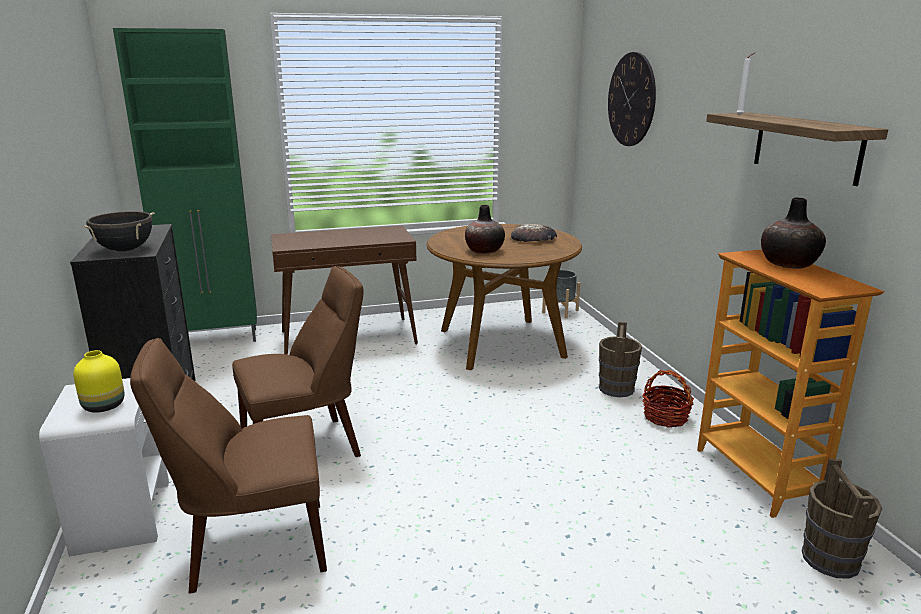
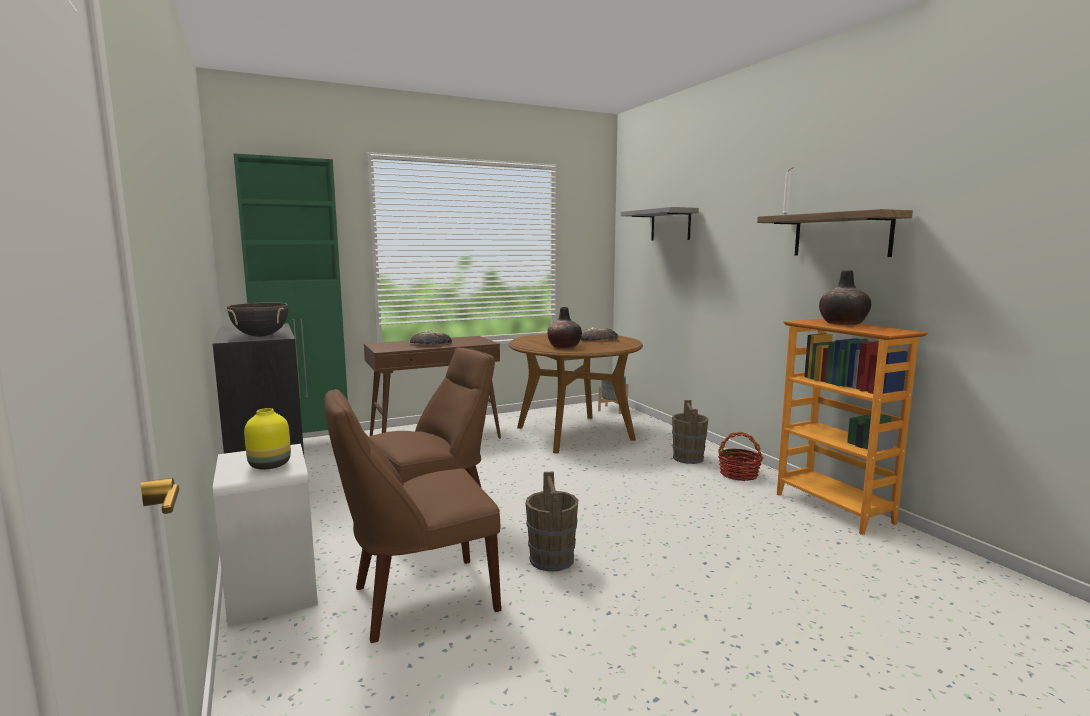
camera: 10 degrees left, 10 degrees down
(341, 238) = (431, 343): none -> bread
(631, 99) = (670, 225): wall clock -> grey shelf
(830, 560) = (923, 558): brown bucket -> brown bucket (551, 560)

